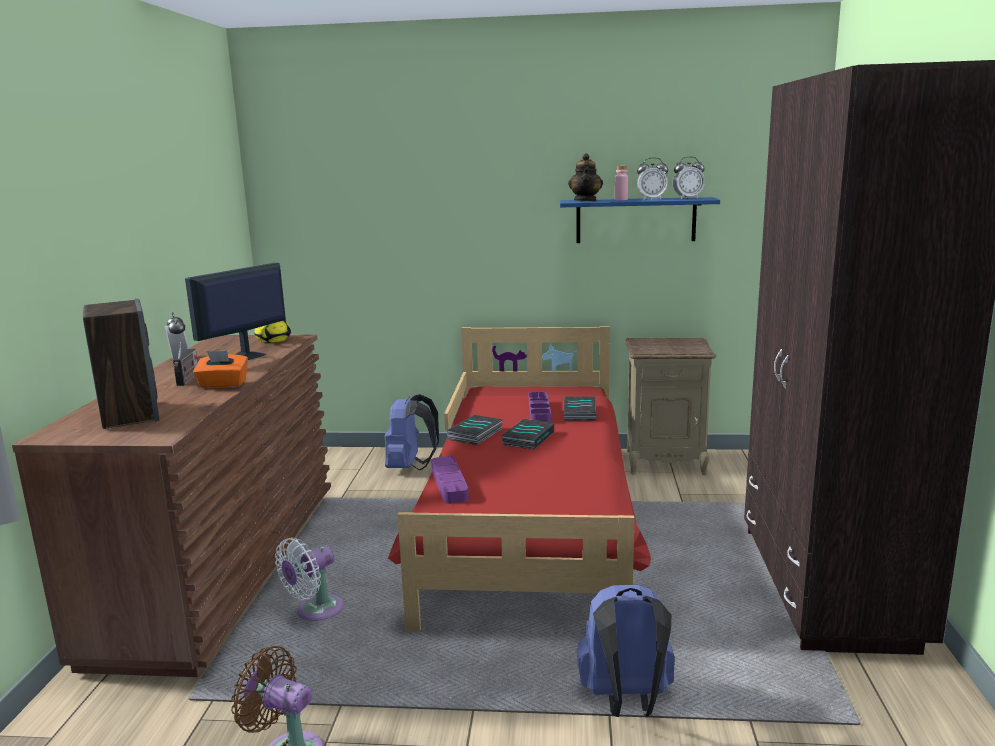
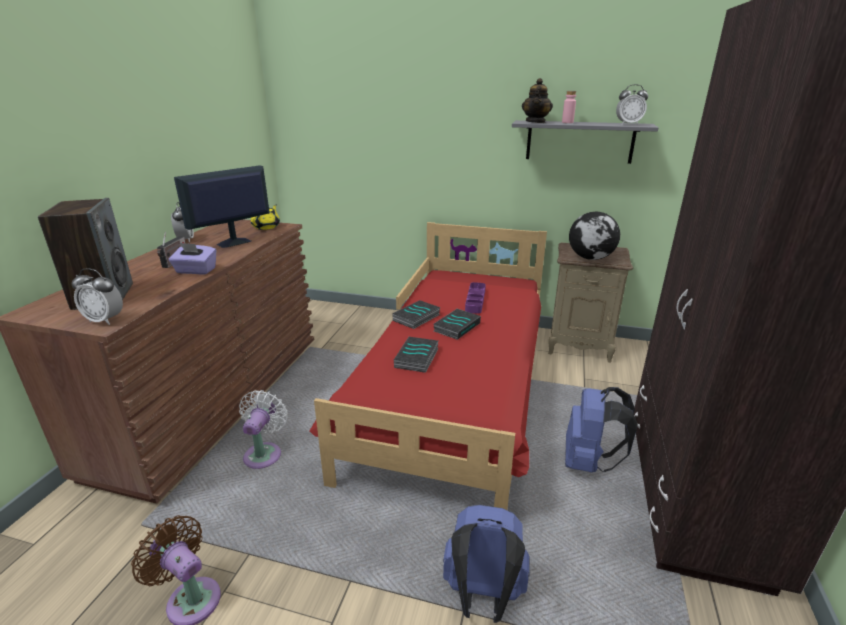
camera: 10 degrees right, 10 degrees up
(223, 385) = (196, 271): orange tissue box -> purple tissue box
(315, 611) = (264, 453): white fan -> white fan turned 135 degrees clockwise
(410, 467) = (380, 326): blue backpack -> blue backpack (588, 462)
(449, 484) = (375, 367): purple tray -> none
(580, 413) = (508, 305): book -> book (417, 358)
(635, 220) = (579, 141): blue shelf -> grey shelf
(651, 199) = (594, 124): alarm clock -> alarm clock (105, 320)
(667, 350) = (591, 258): none -> globe

